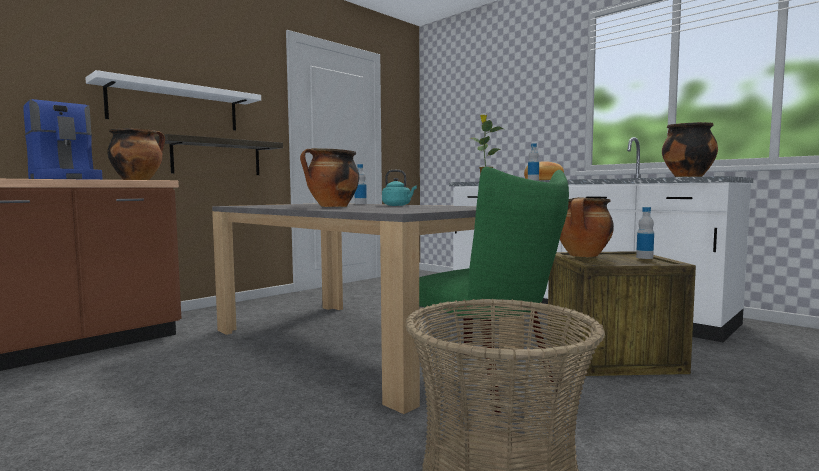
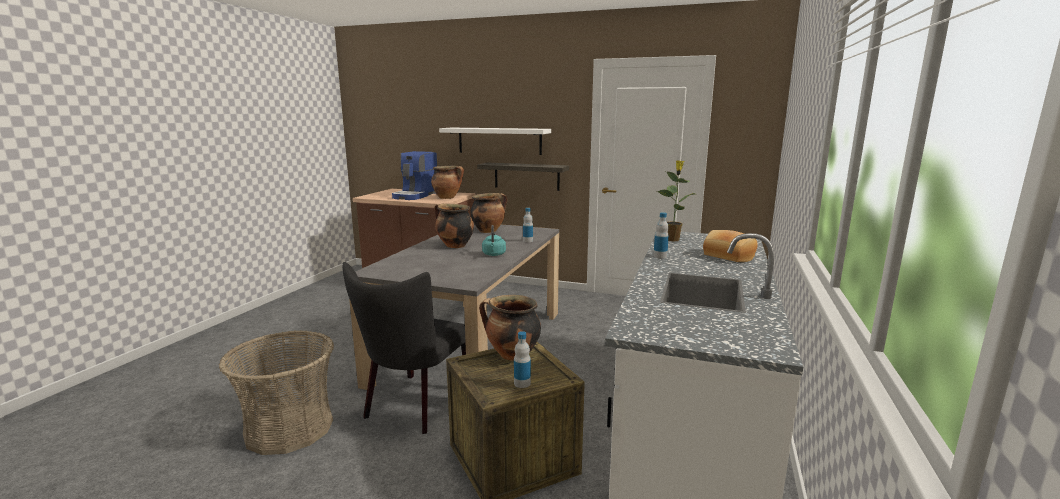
camera: 65 degrees right, 10 degrees up
(486, 384) = (414, 406): green chair -> black chair
(686, 177) = (647, 319): cooking pot -> cooking pot (488, 231)

